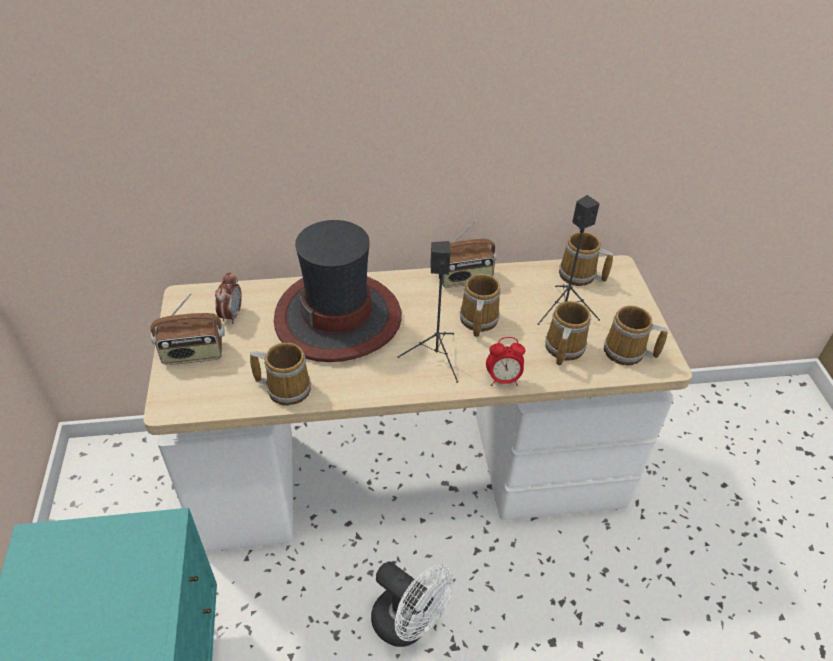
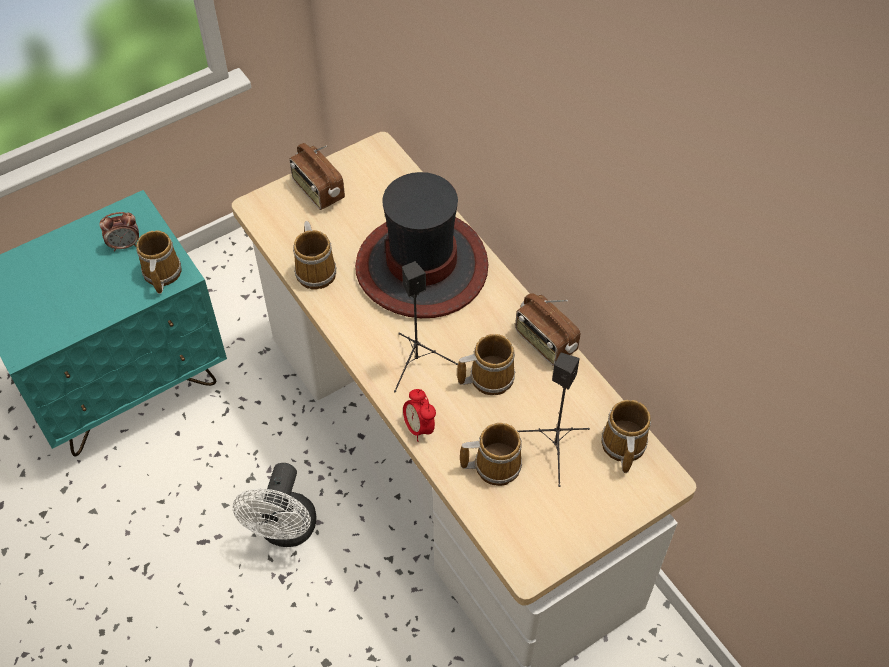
camera: 65 degrees right, 10 degrees up
(231, 315) = (377, 191): alarm clock -> alarm clock (125, 245)
(626, 352) = (523, 526): mug -> mug (160, 274)

